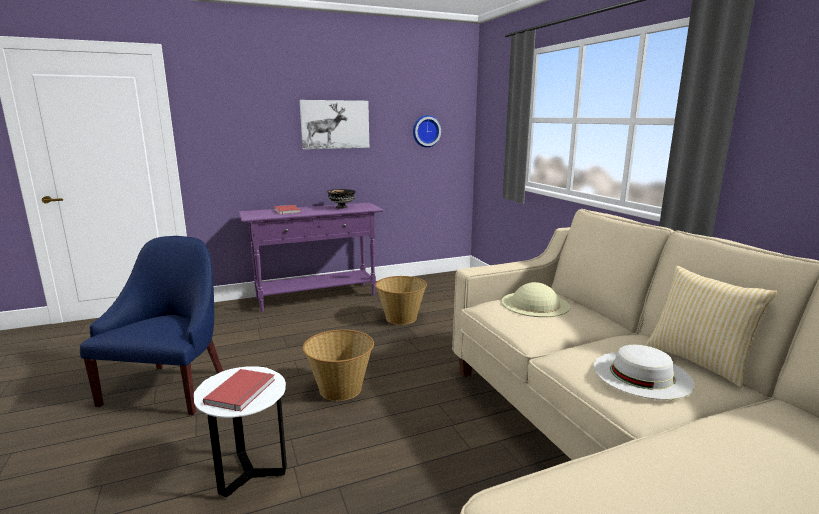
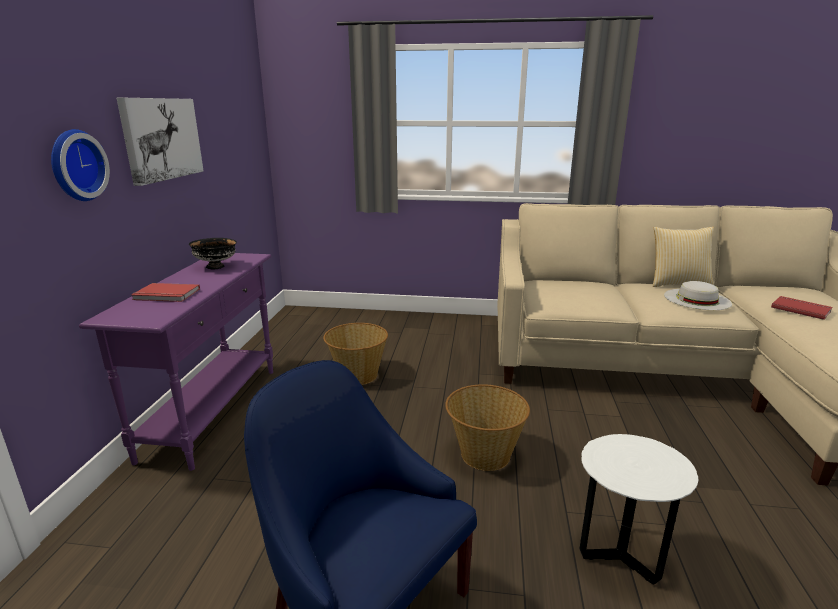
camera: 60 degrees left, 5 degrees up
(242, 391) = (646, 463): red book -> red book (800, 309)
(426, 131) = (238, 141): wall clock -> wall clock (75, 165)
(535, 304) = (560, 290): beige hat -> none

